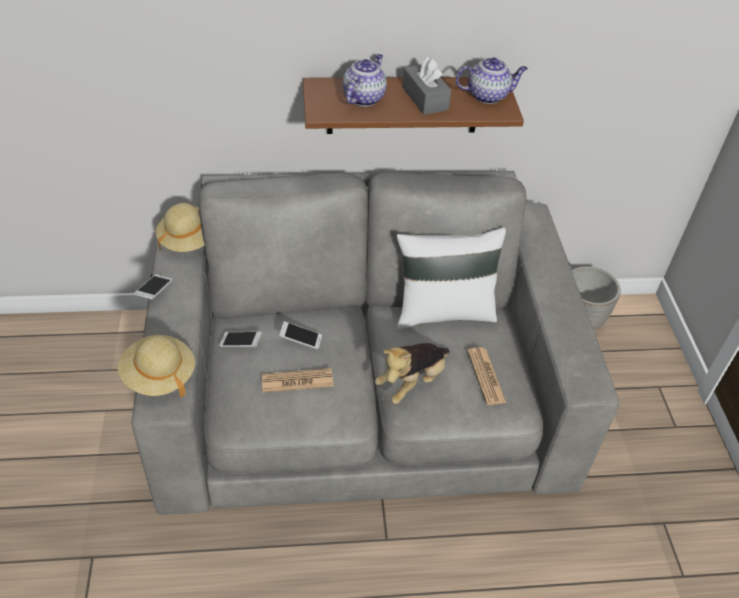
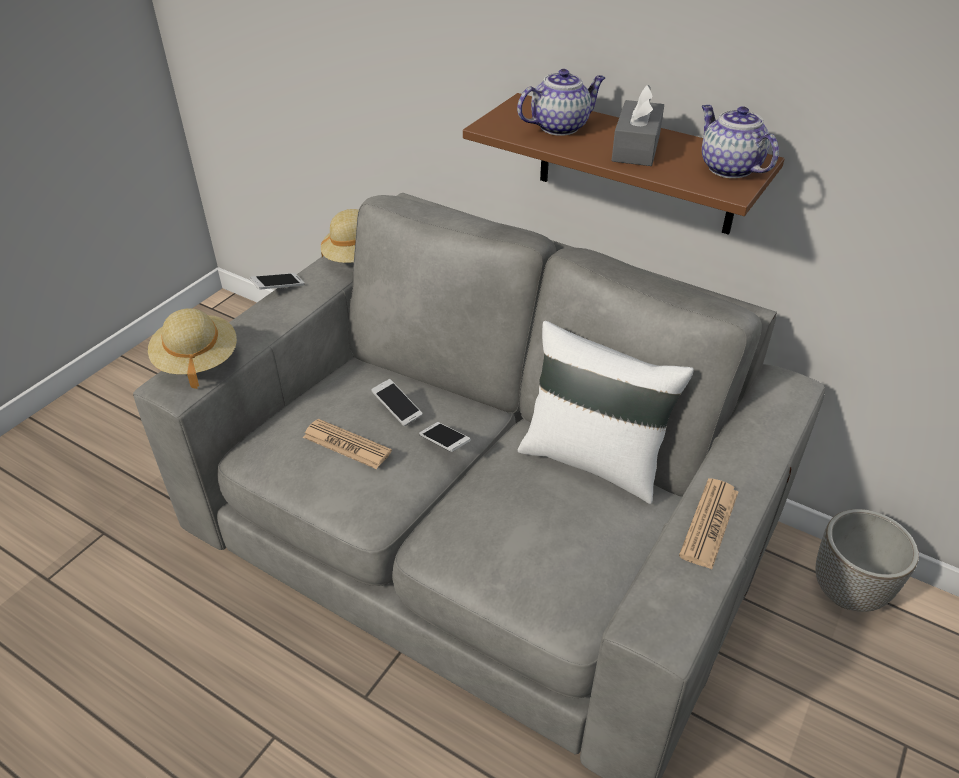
camera: 40 degrees right, 5 degrees down
(241, 343) = (342, 386): phone -> phone (444, 443)
(412, 382) = (468, 512): plush toy -> none
(486, 376) = (562, 554): newspaper -> newspaper (709, 523)
(488, 95) = (728, 168): teapot -> teapot turned 150 degrees counterclockwise

